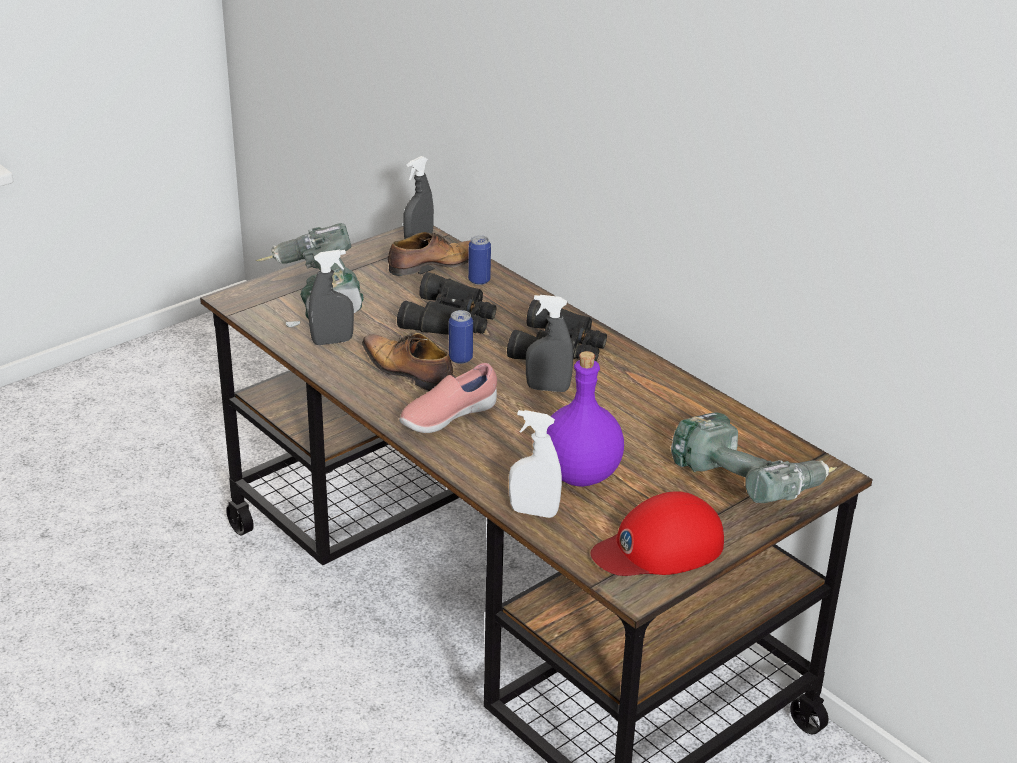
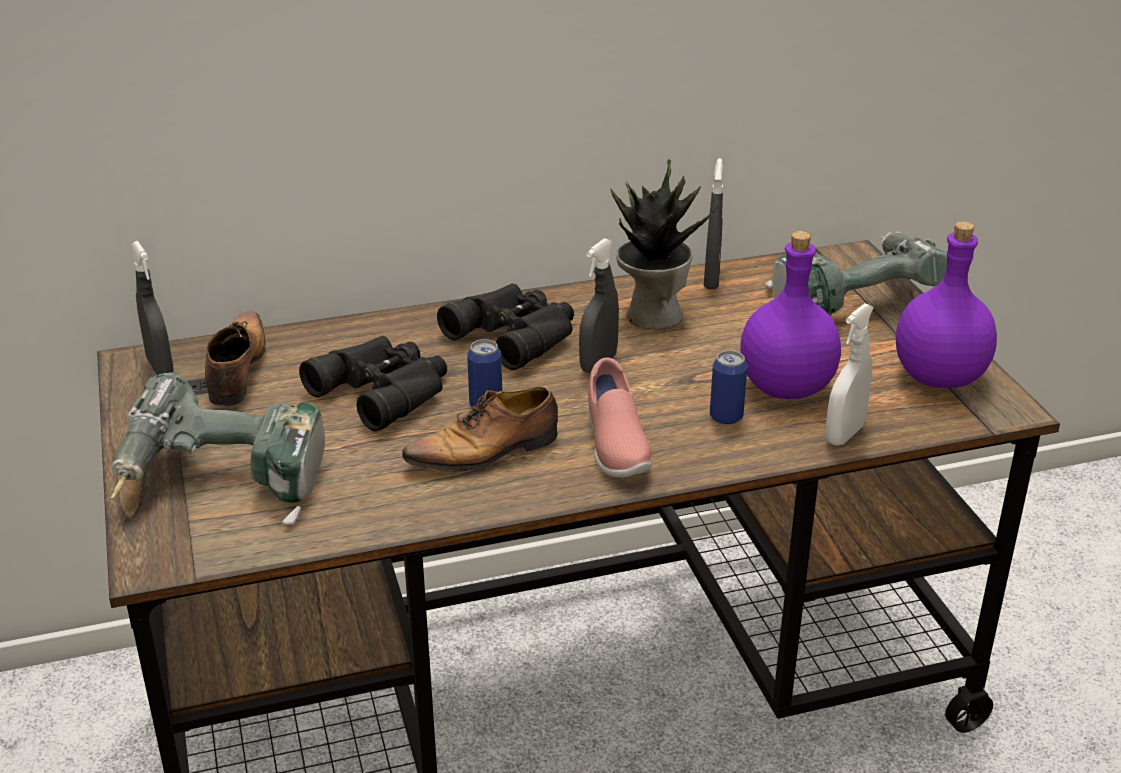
camera: 65 degrees left, 0 degrees up
(332, 341) = (360, 496): grey spray bottle -> grey spray bottle (711, 279)
(479, 280) = (309, 348): can -> can (726, 417)
(637, 396) = (651, 314): none -> potted plant
(659, 547) = (939, 376): red cap -> purple bottle

